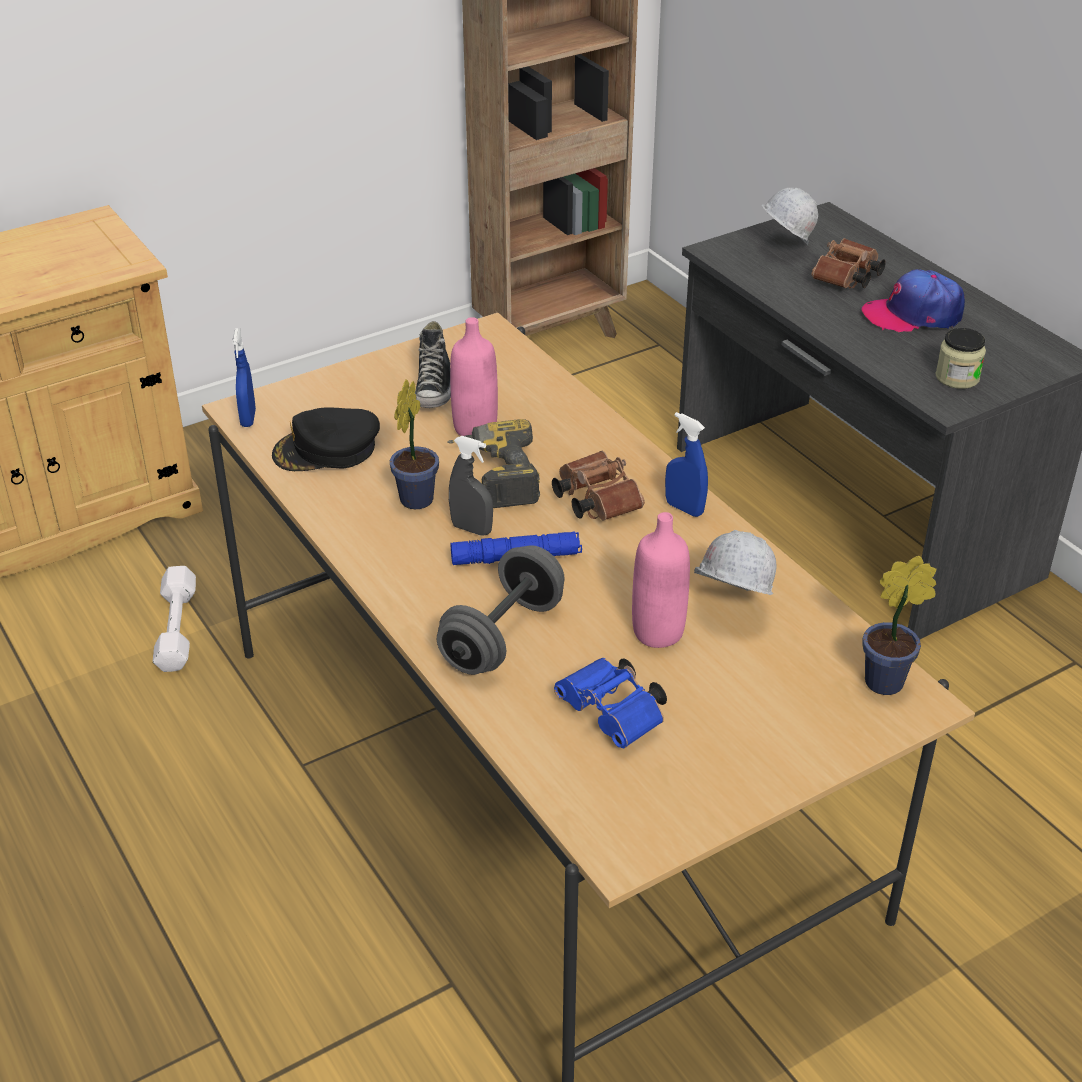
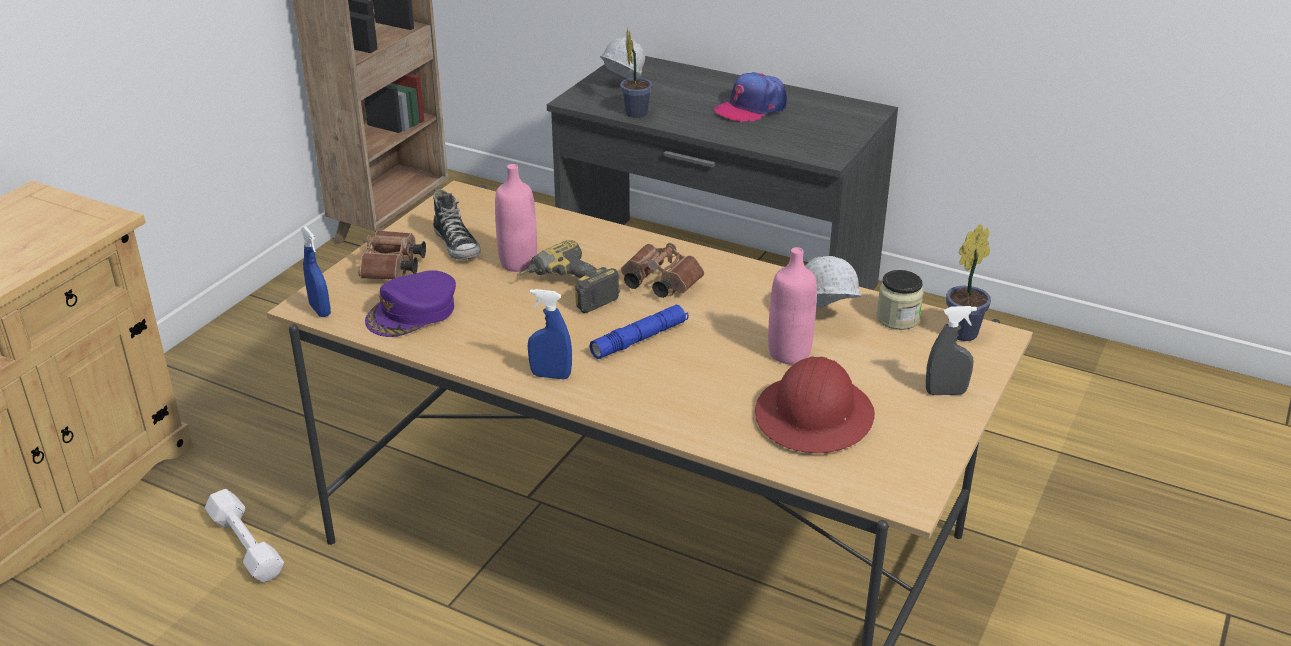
camera: 30 degrees left, 5 degrees down
(327, 450) = (412, 312): black cap -> purple cap
(418, 497) = (522, 322): potted plant -> potted plant (636, 112)
(471, 529) = (586, 331): grey spray bottle -> grey spray bottle (945, 392)
(502, 636) = (683, 393): grey dumbbell -> none
(614, 716) = (814, 416): blue binoculars -> red hard hat
(684, 508) = (726, 270): blue spray bottle -> blue spray bottle (551, 375)
(846, 279) = (684, 97): brown binoculars -> brown binoculars (392, 269)
(957, 377) = (818, 139): jar -> jar (897, 318)

